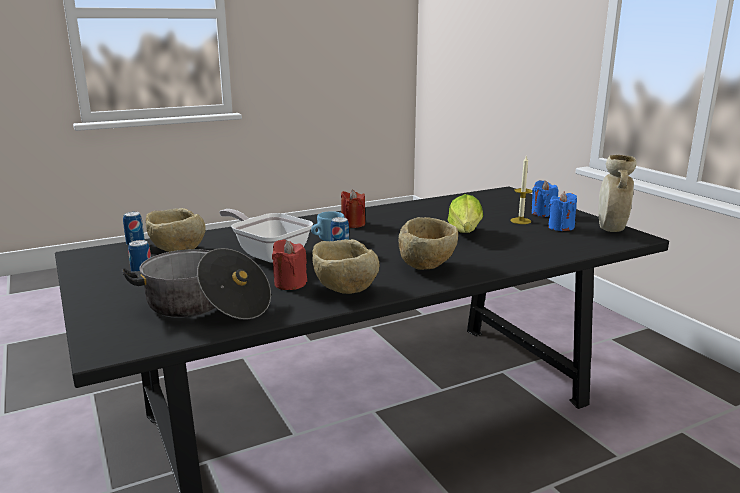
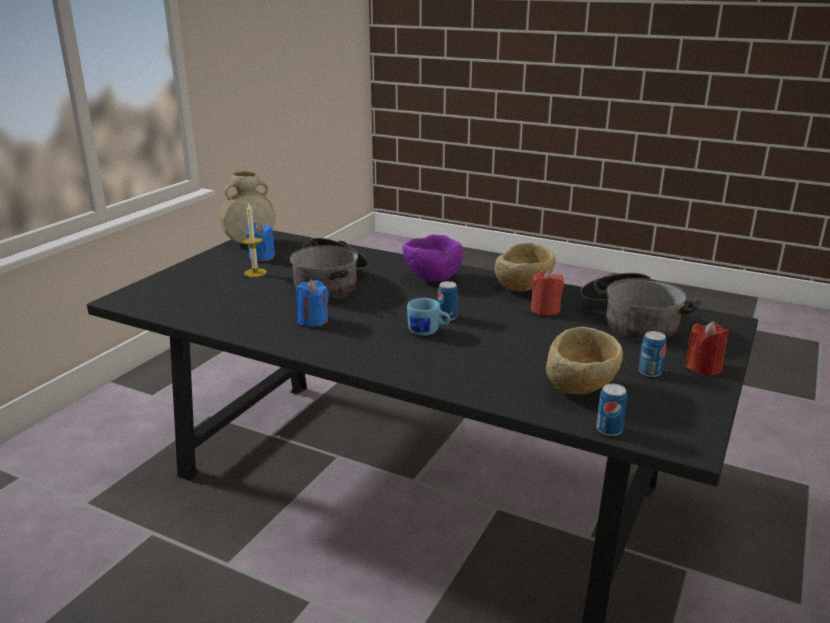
camera: 125 degrees left, 5 degrees up
(268, 253) = (505, 343): frying pan -> none
(353, 224) = (360, 337): red candle -> red candle (703, 367)
(428, 266) = (432, 278): beige bowl -> purple bowl
(464, 235) = (331, 284): lettuce -> cooking pot
(543, 213) = (216, 269): blue candle -> blue candle (313, 321)

